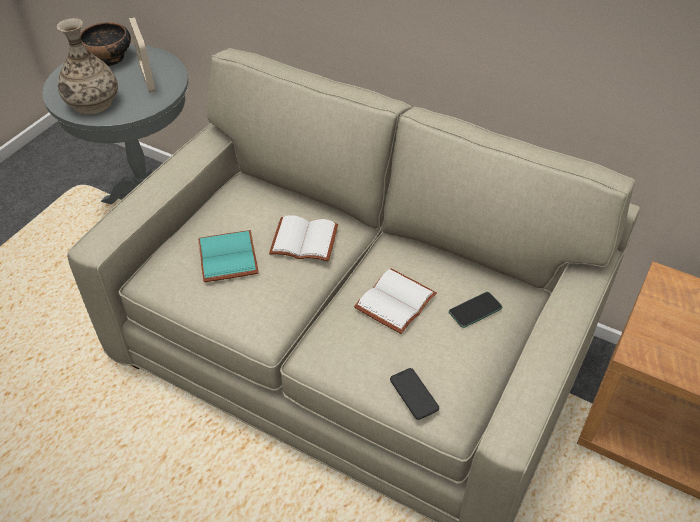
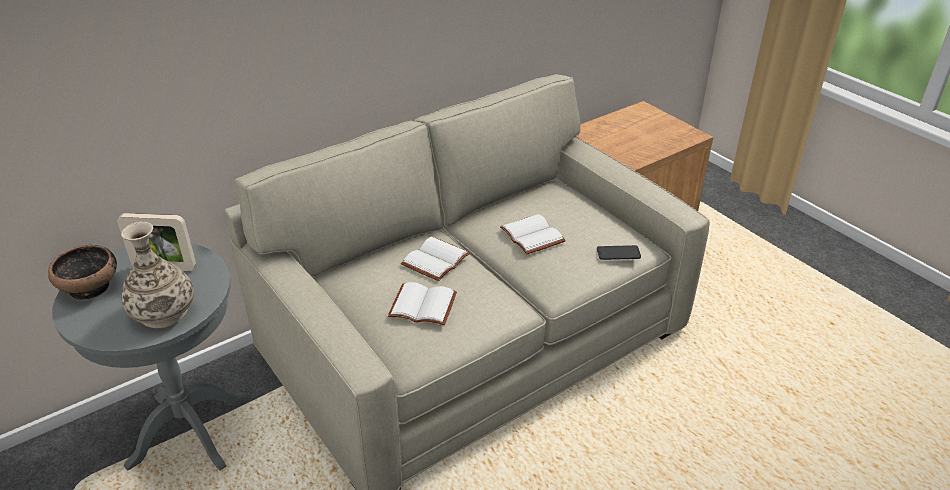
camera: 65 degrees left, 10 degrees down
(230, 257) = (424, 305): turquoise book -> white book
(475, 310) = (562, 205): phone -> none

